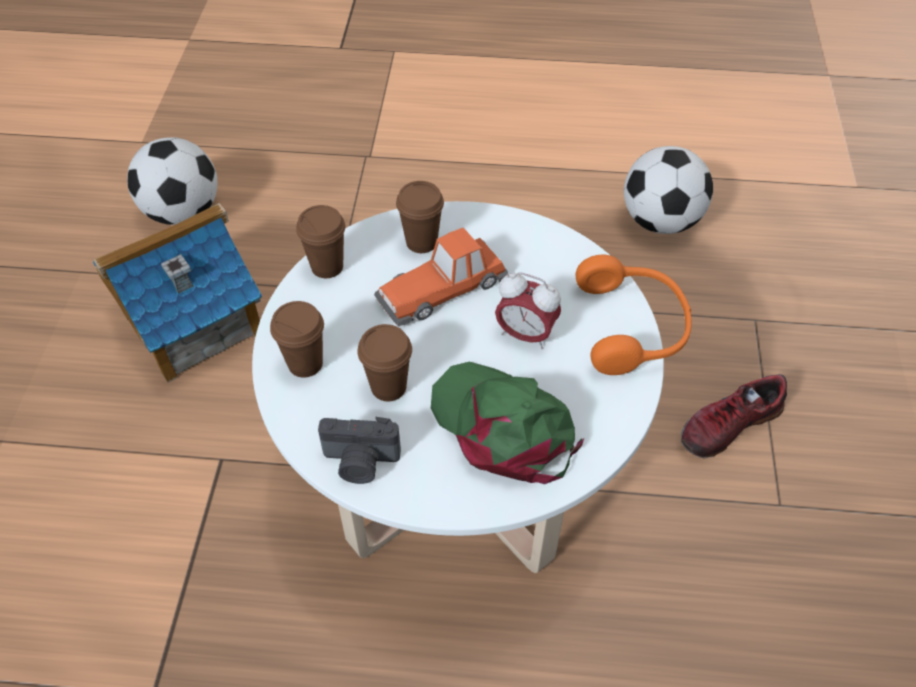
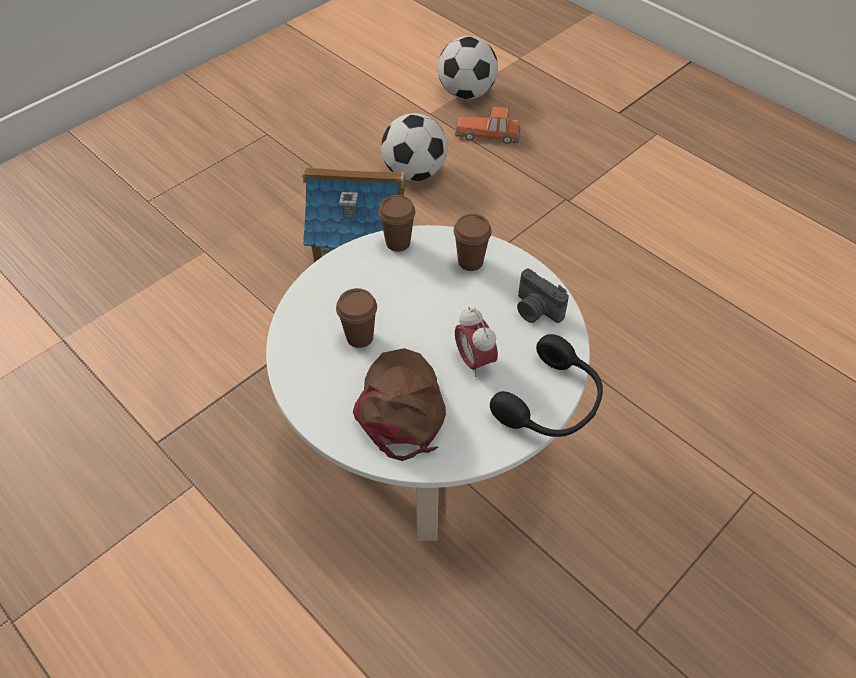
camera: 40 degrees right, 0 degrees up
(305, 363) = (328, 292): brown cup -> none
(360, 462) = (300, 369): camera -> camera (535, 310)
(442, 288) = (453, 299): toy car -> toy car (488, 134)
(504, 427) = (401, 407): green cap -> brown cap
(633, 327) = (551, 403): orange headphones -> black headphones
(660, 221) = (748, 371): football -> football (466, 93)
(728, 424) = (652, 548): shoe -> none

